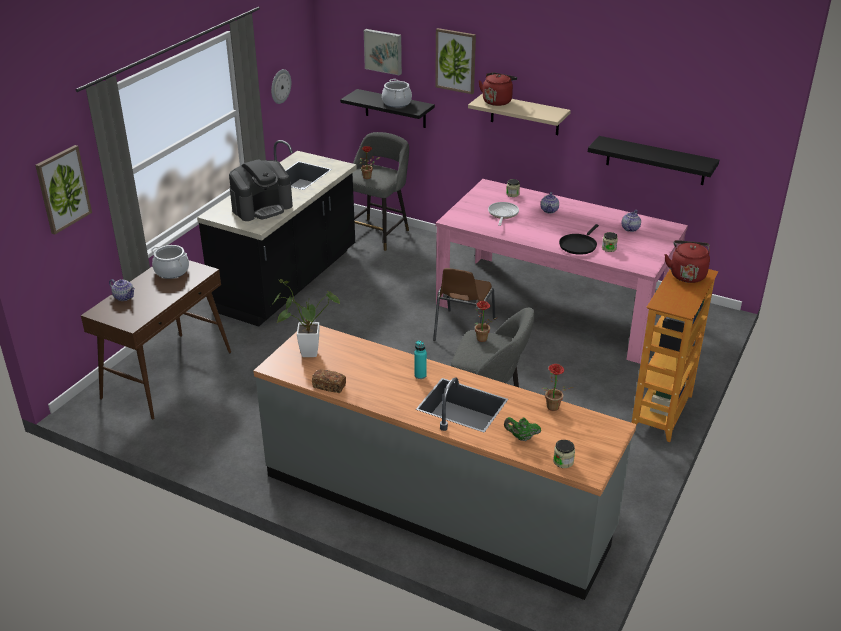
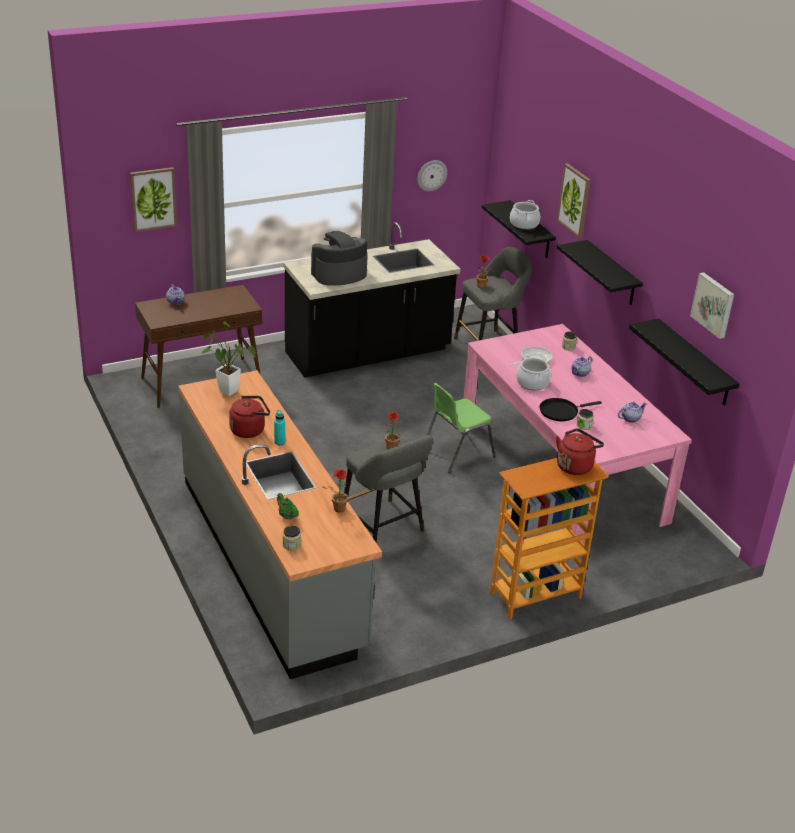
camera: 35 degrees right, 0 degrees up
(172, 271) = (228, 297): cooking pot -> cooking pot (532, 383)
(262, 207) = (339, 274): coffee machine -> coffee machine turned 150 degrees clockwise
(329, 386) = (210, 419): bread -> none
(383, 51) = (531, 171): picture -> picture (714, 304)
(463, 330) = (456, 453): brown chair -> green chair
(497, 101) = (588, 251): red kettle -> red kettle (249, 430)
(525, 114) = (612, 274): beige shelf -> black shelf

